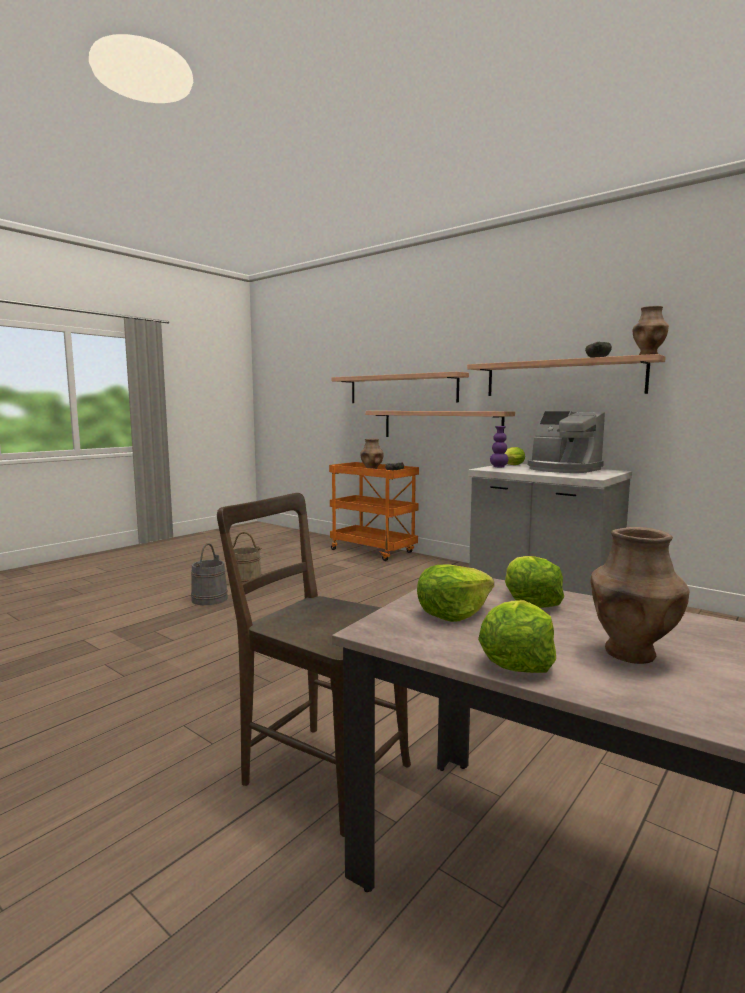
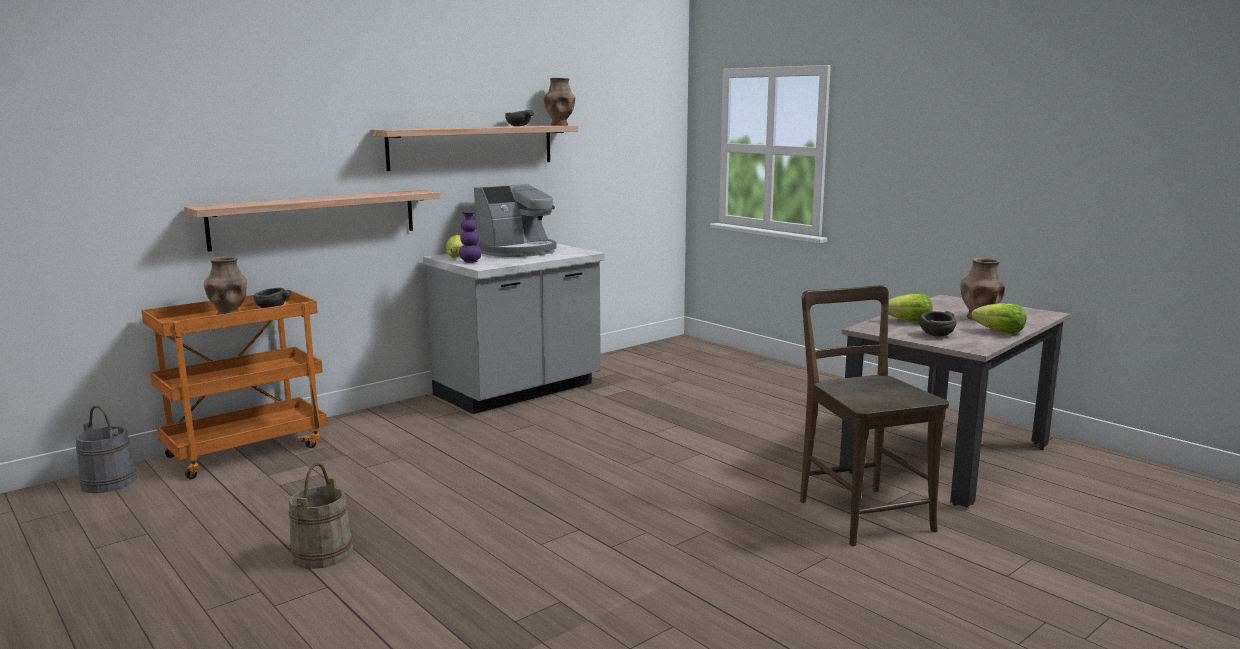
camera: 80 degrees left, 5 degrees up
(209, 599) = (386, 583): grey bucket -> grey bucket (108, 482)
(319, 771) = (861, 512): brown chair -> brown chair turned 120 degrees clockwise
(402, 389) = (232, 166): shelf -> none
(453, 613) = (937, 335): lettuce -> grey bowl

